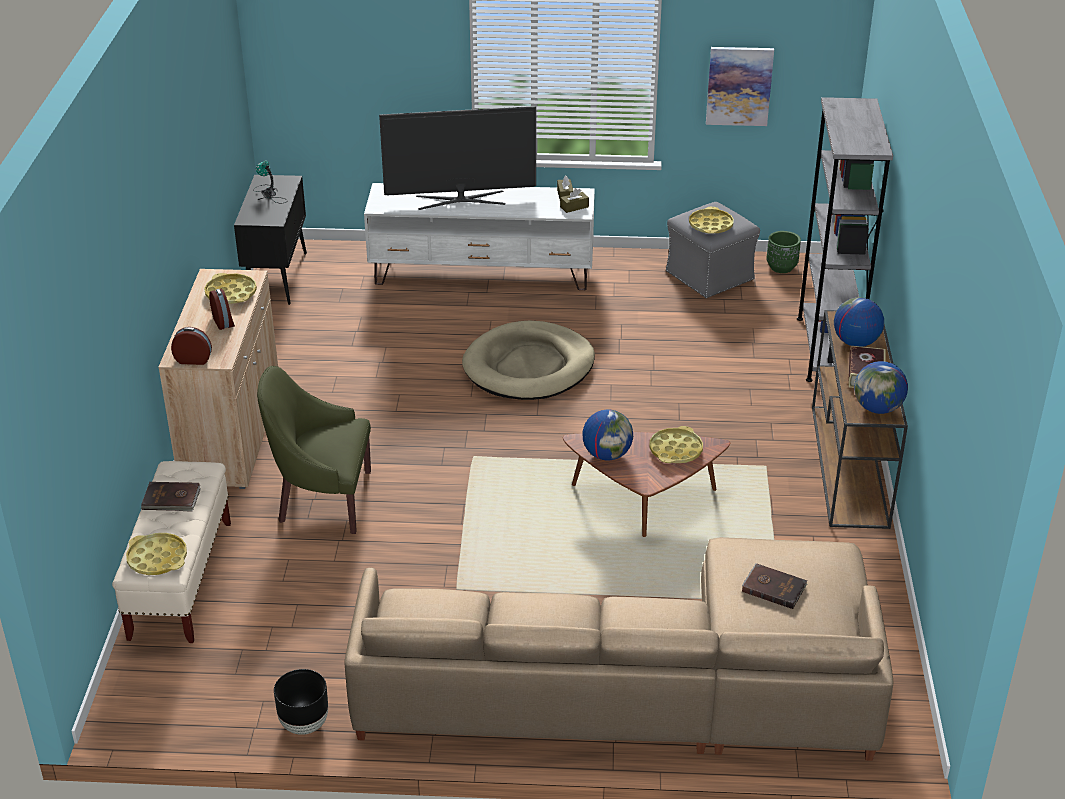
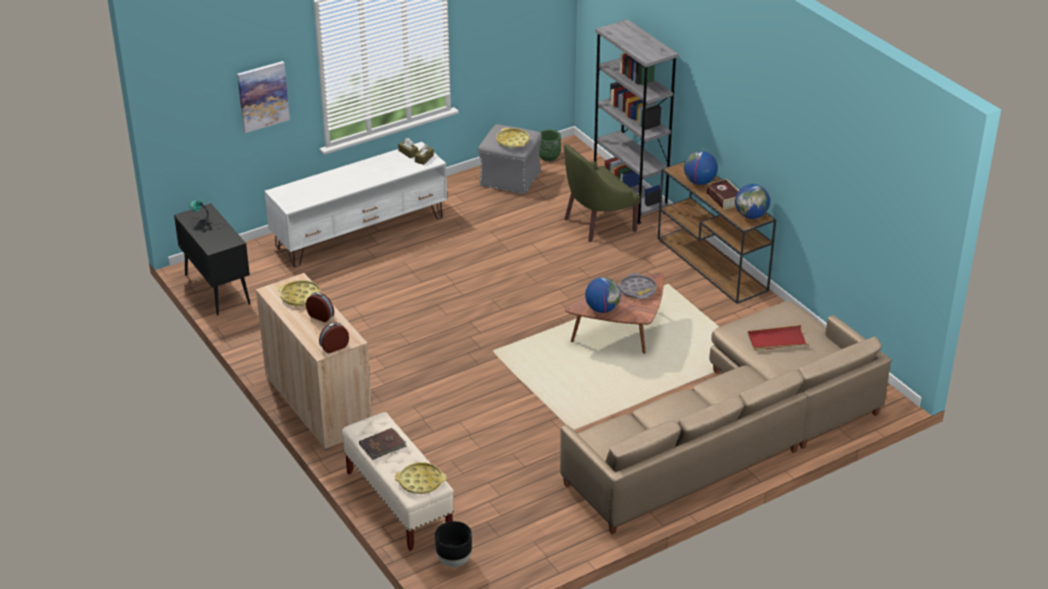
camera: 35 degrees left, 0 degrees up
(304, 724) = (572, 542): black planter -> black planter (454, 561)
(322, 499) = (429, 416): green armchair -> green armchair (597, 223)
(461, 200) = (342, 180): television -> none
(529, 366) = (462, 281): beige dog bed -> none
(675, 450) = (637, 290): yellow tray -> grey tray
(739, 85) = (501, 36): picture -> picture (263, 96)
(774, 587) = (777, 340): brown book -> red tray

